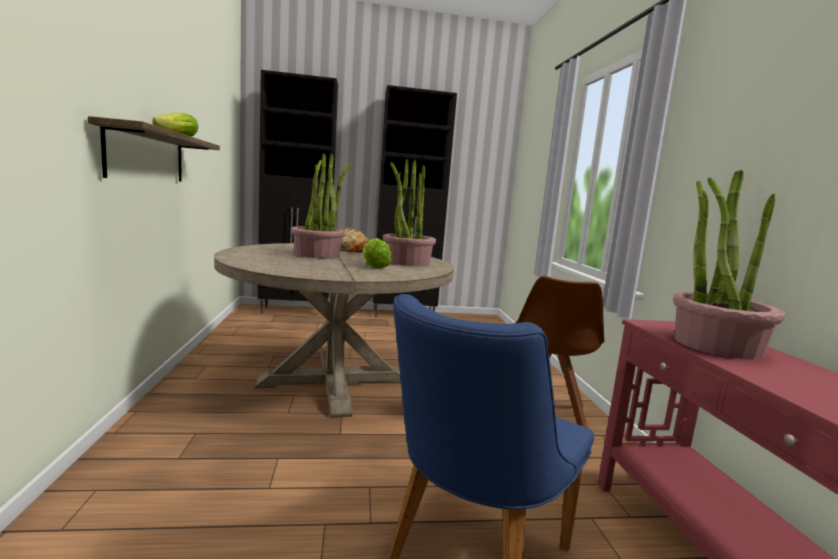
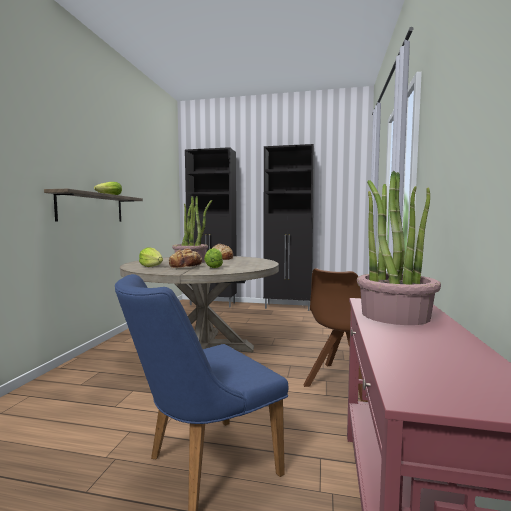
camera: 20 degrees right, 5 degrees down
(276, 263) = (151, 266): none -> lettuce
(330, 264) = (186, 266): none -> bread
(407, 262) = (245, 264): potted plant -> none

